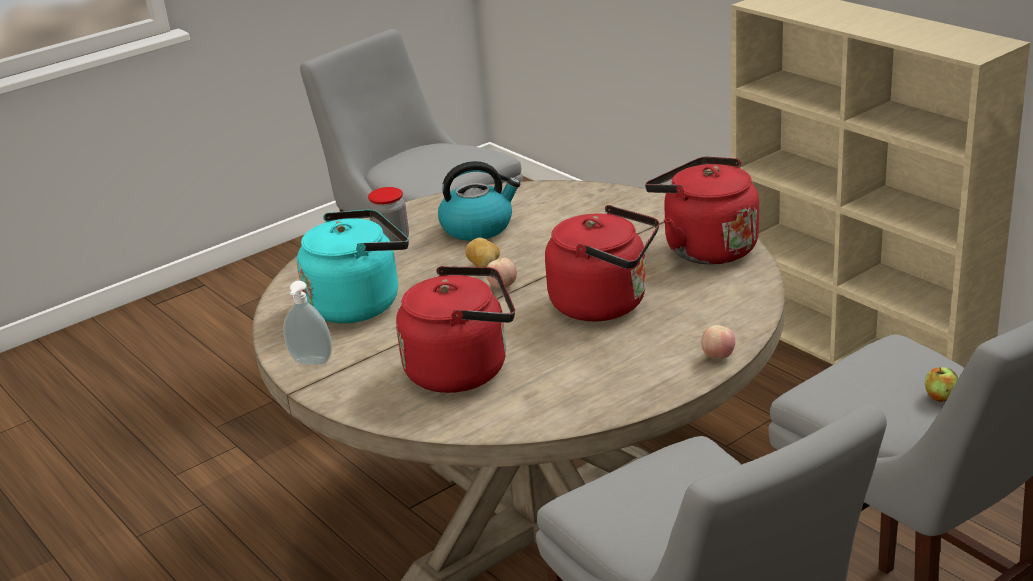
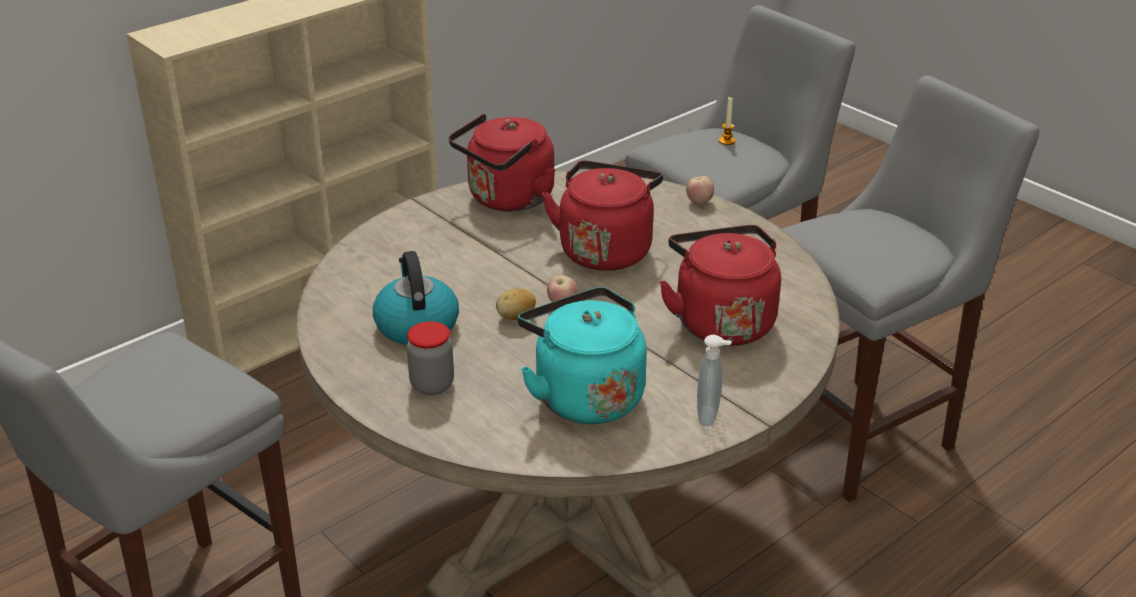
camera: 95 degrees left, 5 degrees up
(940, 397) = (727, 141): apple -> candle

